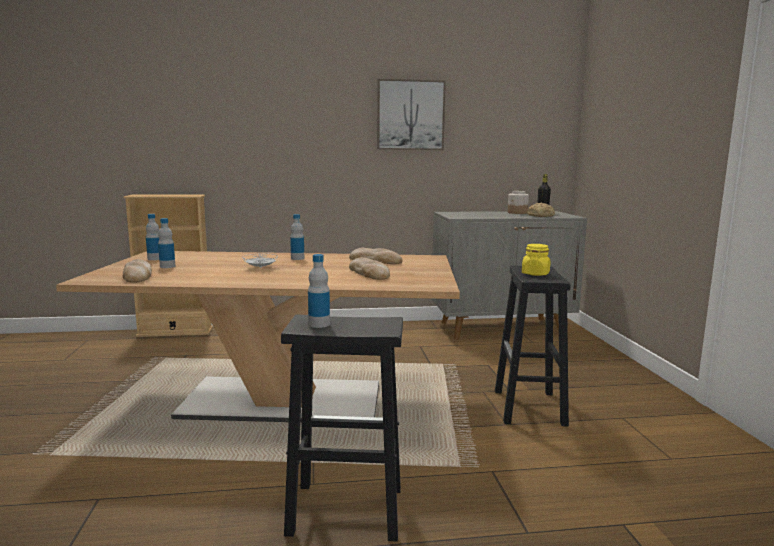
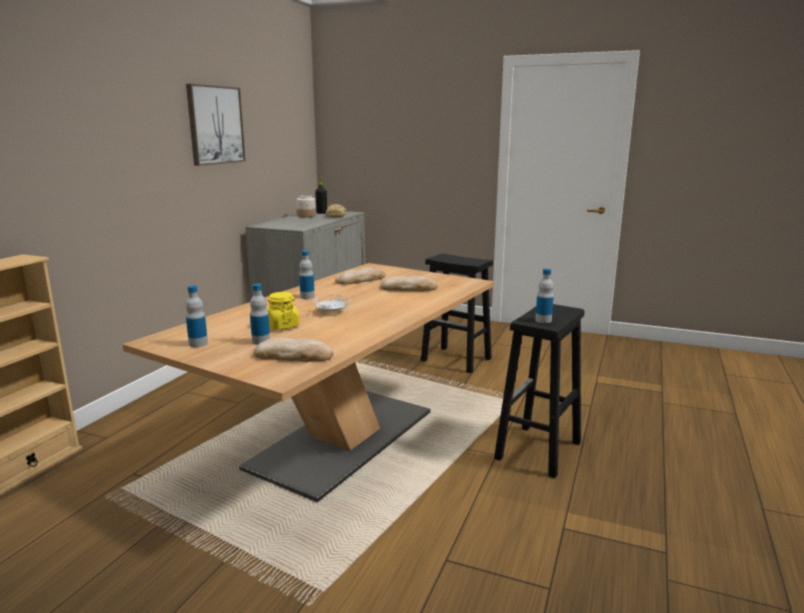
camera: 60 degrees left, 5 degrees up
(535, 274) = (459, 260): yellow jar -> yellow jar (282, 326)

